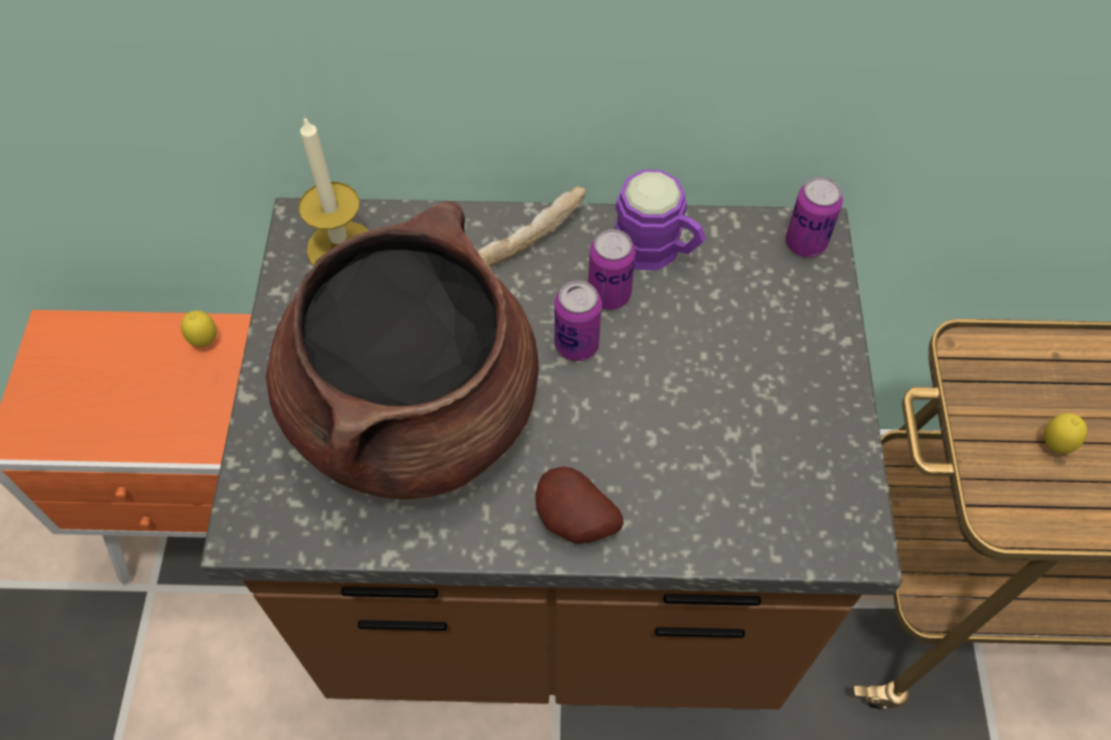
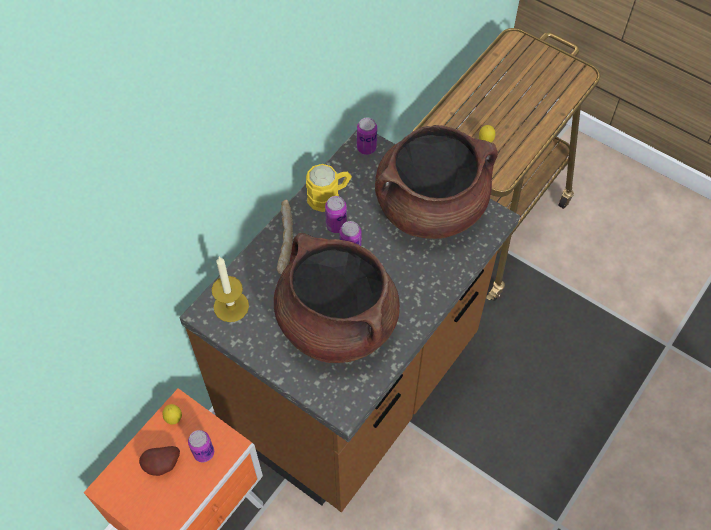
camera: 55 degrees left, 0 degrees up
(173, 412) = (204, 453): none -> can
(573, 523) = (426, 298): potato -> potato (162, 466)
(658, 250) = (329, 196): purple mug -> yellow mug
(776, 413) = (430, 207): none -> brown cooking pot

